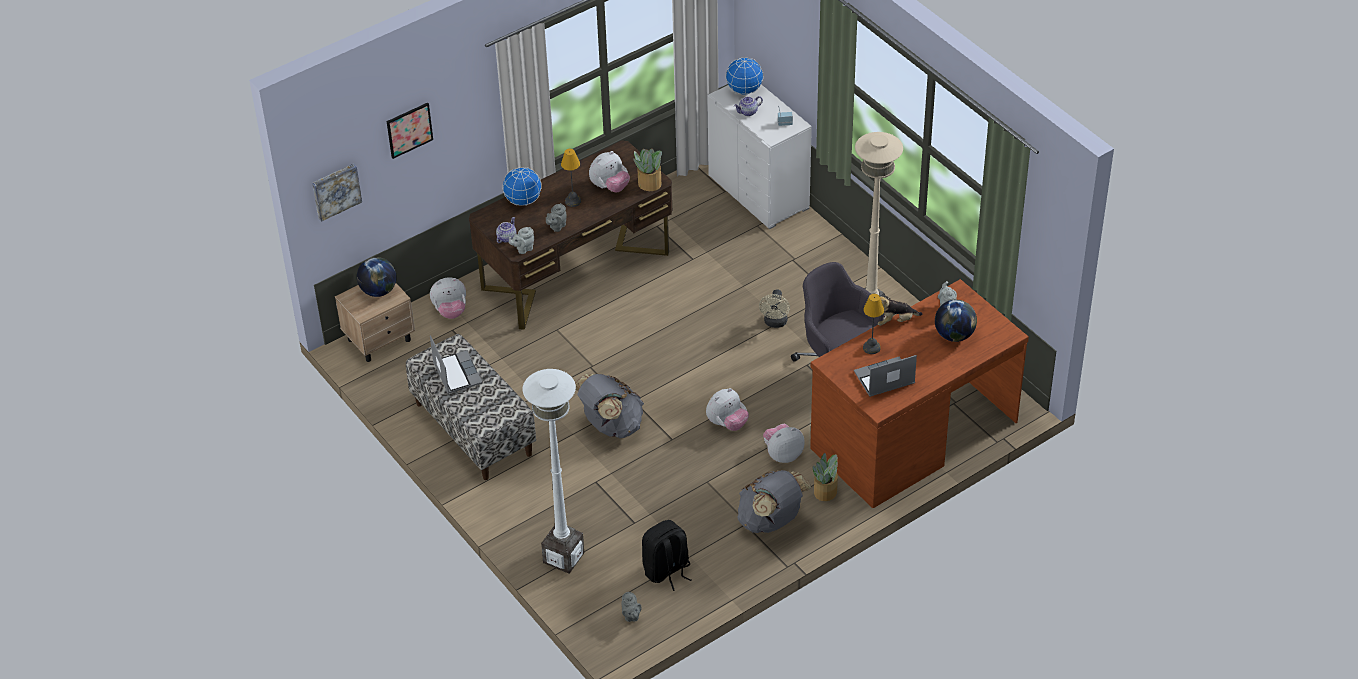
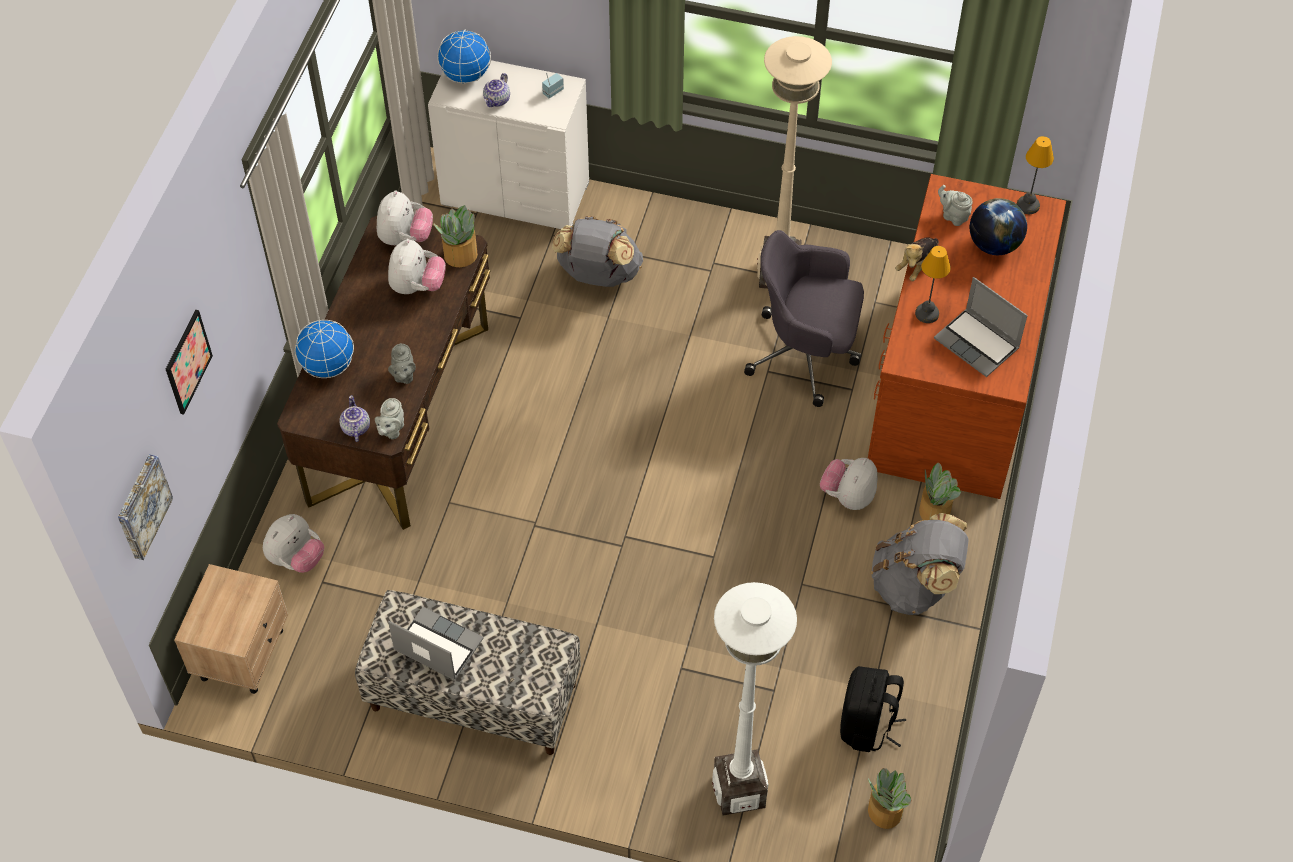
camera: 40 degrees left, 10 degrees up
(378, 291) = (226, 596): globe -> none
(573, 201) = (390, 330): table lamp -> table lamp (1027, 205)
(611, 425) = (629, 585): grey backpack -> grey backpack (598, 275)
(631, 616) = (884, 812): grey teapot -> potted plant
(727, 423) = (753, 497): plush toy -> plush toy (405, 238)
(775, 323) = (686, 341): beige fan -> none
(884, 379) = (978, 344): laptop -> laptop turned 75 degrees counterclockwise

